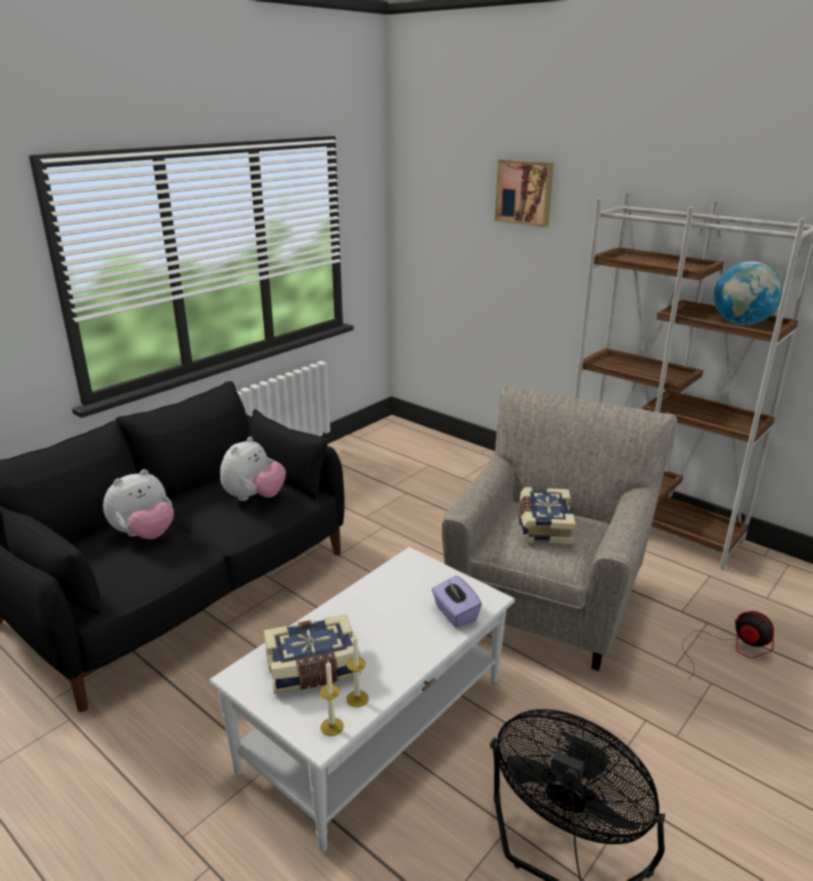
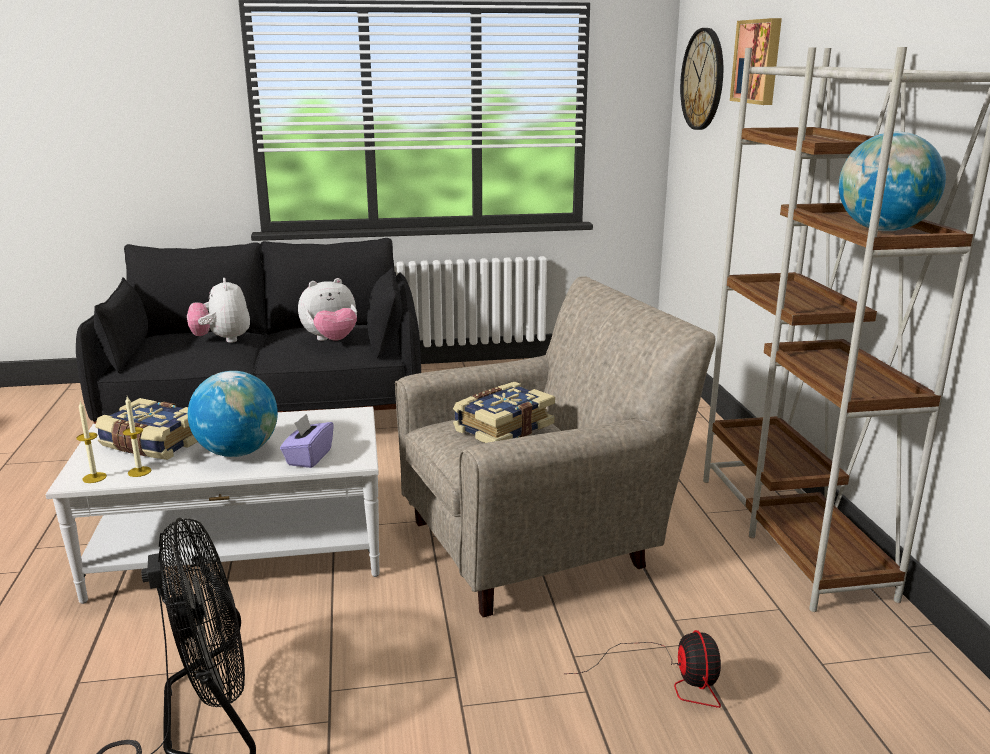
camera: 40 degrees right, 5 degrees down
(145, 534) = (222, 340): plush toy -> plush toy turned 75 degrees clockwise
(396, 637) = (237, 452): none -> globe
(441, 199) = (703, 79): none -> wall clock

